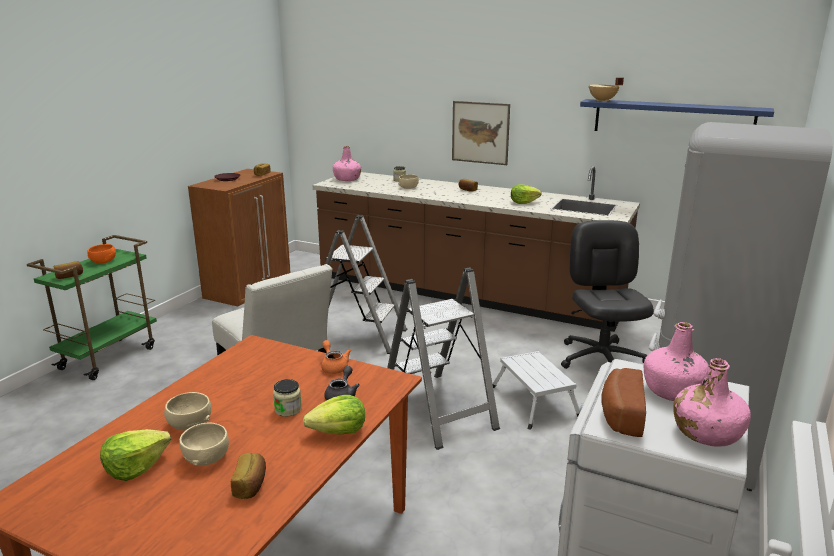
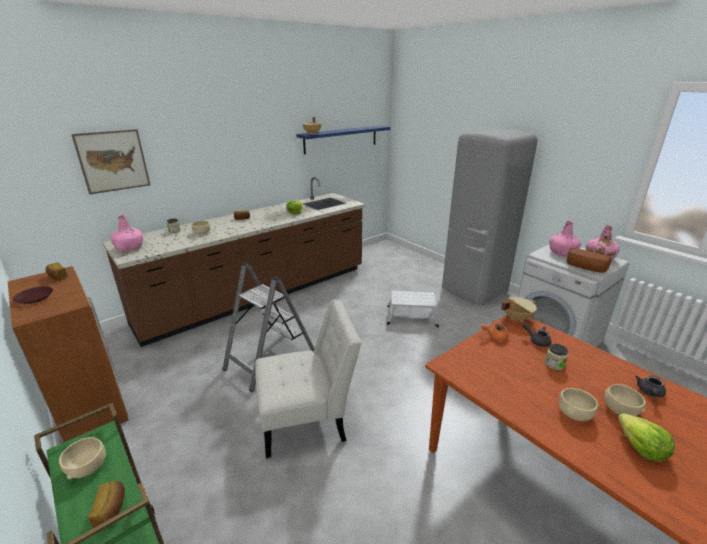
camera: 65 degrees left, 5 degrees up
(103, 261) = (87, 466): orange bowl -> beige bowl
(251, 485) = (649, 393): bread -> grey teapot
(338, 431) = (581, 350): lettuce -> none
(396, 378) = (516, 318): none -> beige cooking pot
(438, 409) = (401, 350): grey step ladder -> none
(480, 132) = (228, 173): picture -> picture (113, 161)
(602, 359) = (383, 282): black office chair -> none

